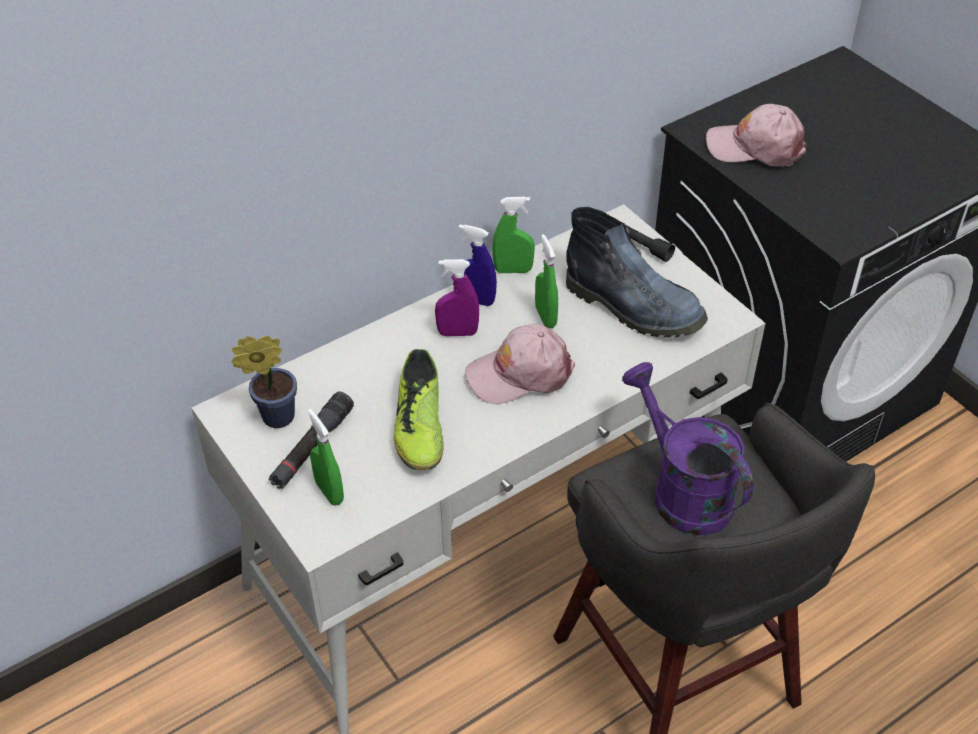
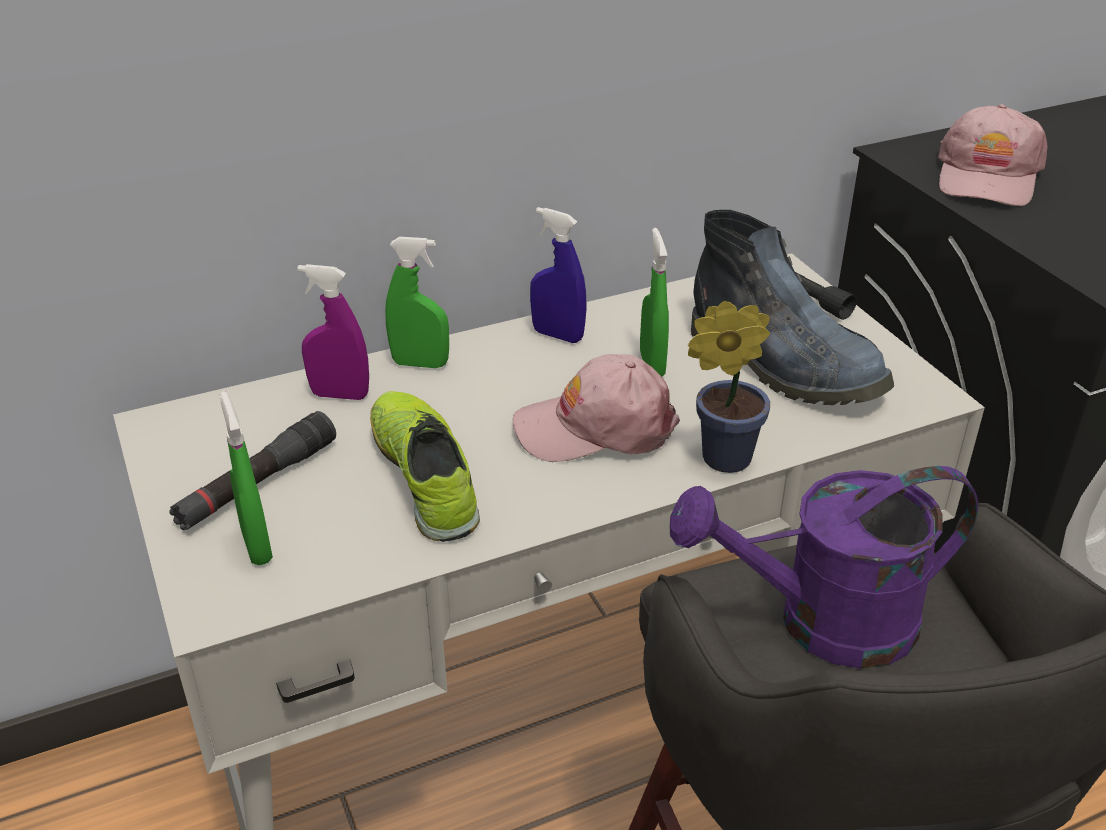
camera: 10 degrees right, 10 degrees down
(273, 417) = (220, 439): potted plant -> potted plant (719, 458)
(419, 426) = (425, 476): shoe -> shoe turned 150 degrees clockwise
(457, 333) = (520, 369): purple spray bottle -> purple spray bottle (340, 395)
(513, 270) = (620, 307): green spray bottle -> green spray bottle (420, 364)
(682, 490) = (822, 623): purple watering can -> purple watering can turned 75 degrees counterclockwise
(755, 147) = (987, 176): pink cap -> pink cap turned 90 degrees counterclockwise

